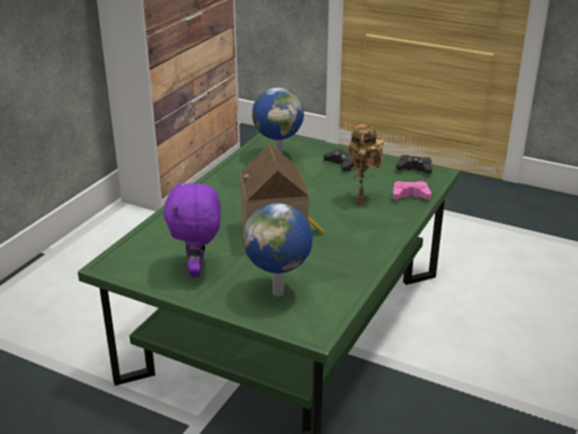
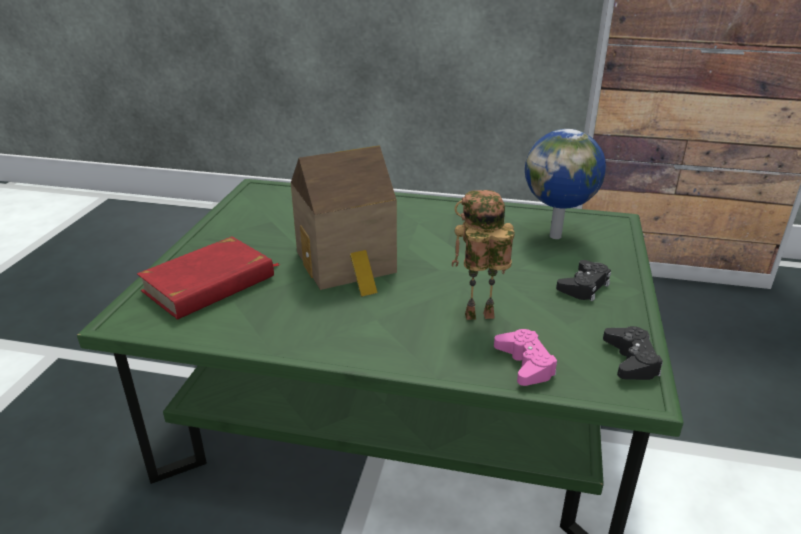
camera: 75 degrees right, 0 degrees up
(198, 270) = (256, 230): purple plush toy -> none
(279, 293) = (210, 284): globe -> red book

